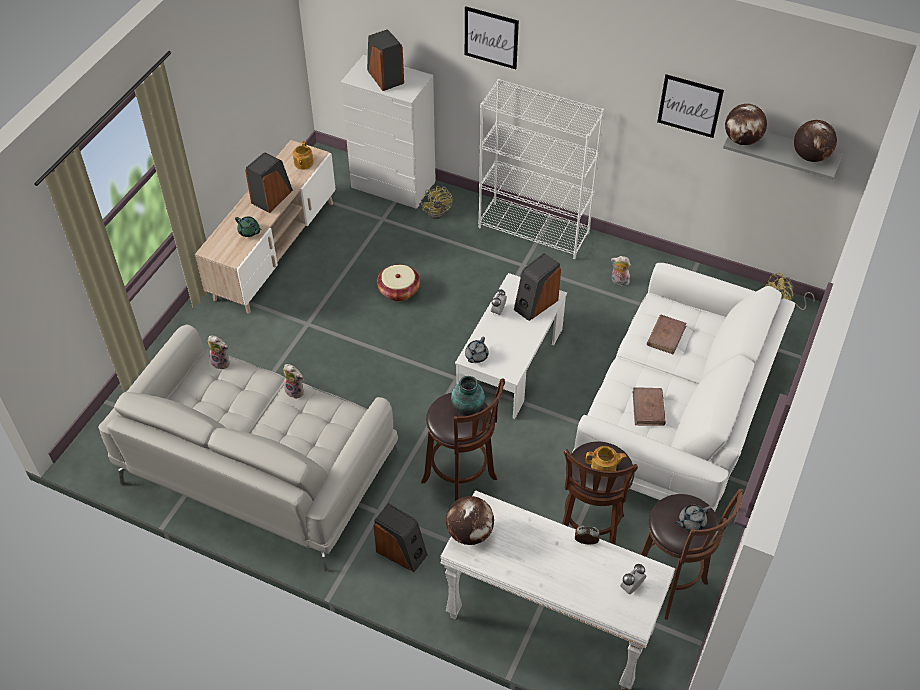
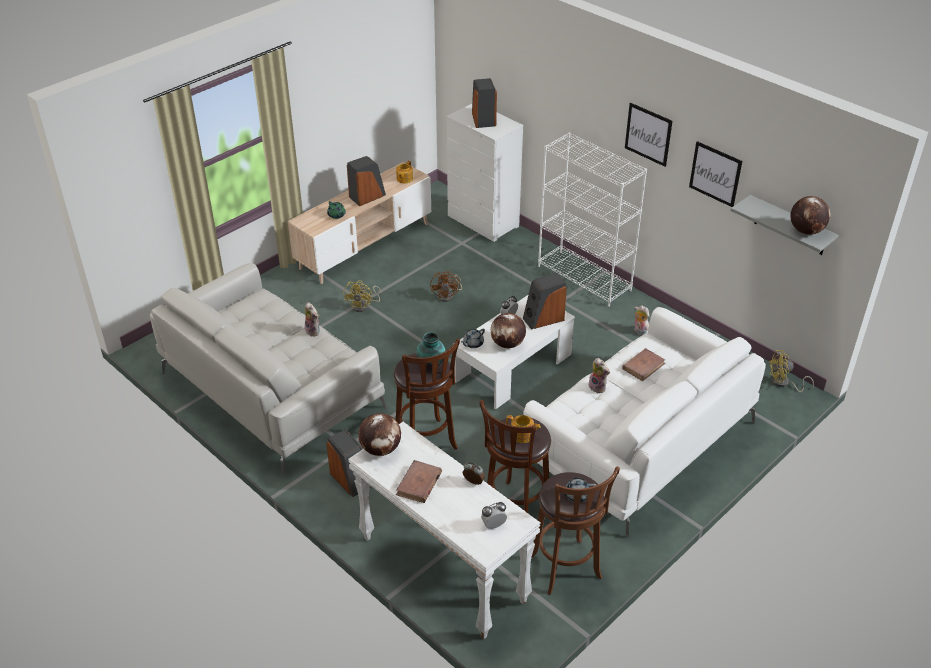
camera: 20 degrees right, 10 degrees down
(221, 362) = (269, 298): plush toy -> plush toy (598, 387)
(399, 290) = (448, 295): basket -> brown fan
(439, 211) = (511, 247): yellow fan -> yellow fan (363, 306)
(491, 37) = (567, 95): picture -> picture (648, 134)
(648, 408) = (598, 415): brown book -> brown book (419, 484)
(742, 140) = (749, 207): globe -> globe (507, 344)

